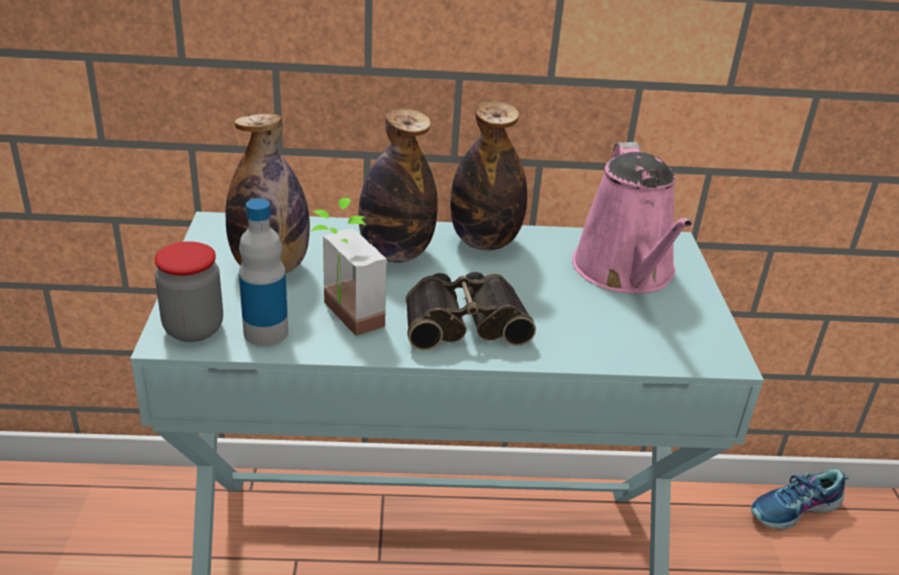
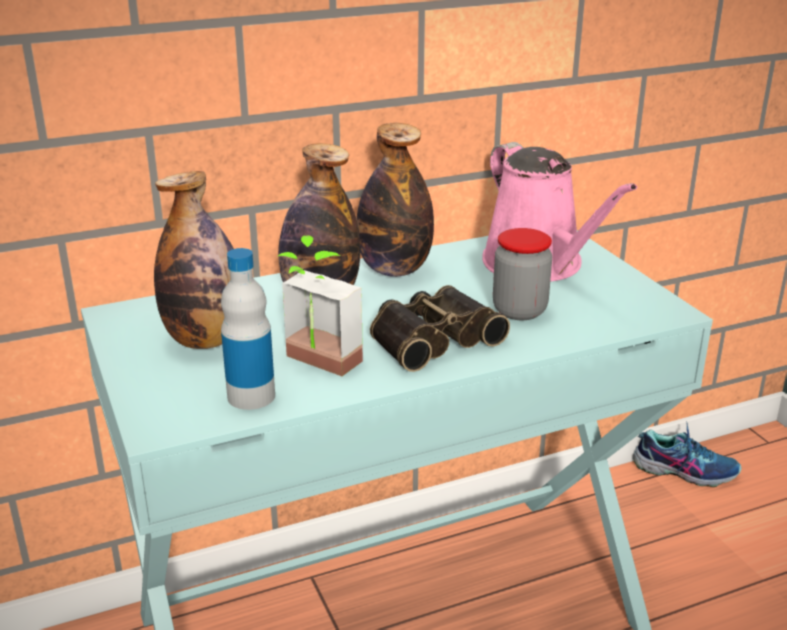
camera: 20 degrees left, 5 degrees down
(193, 328) = (173, 412): jar -> jar (519, 310)
(795, 510) = (684, 470): shoe -> shoe turned 120 degrees counterclockwise

